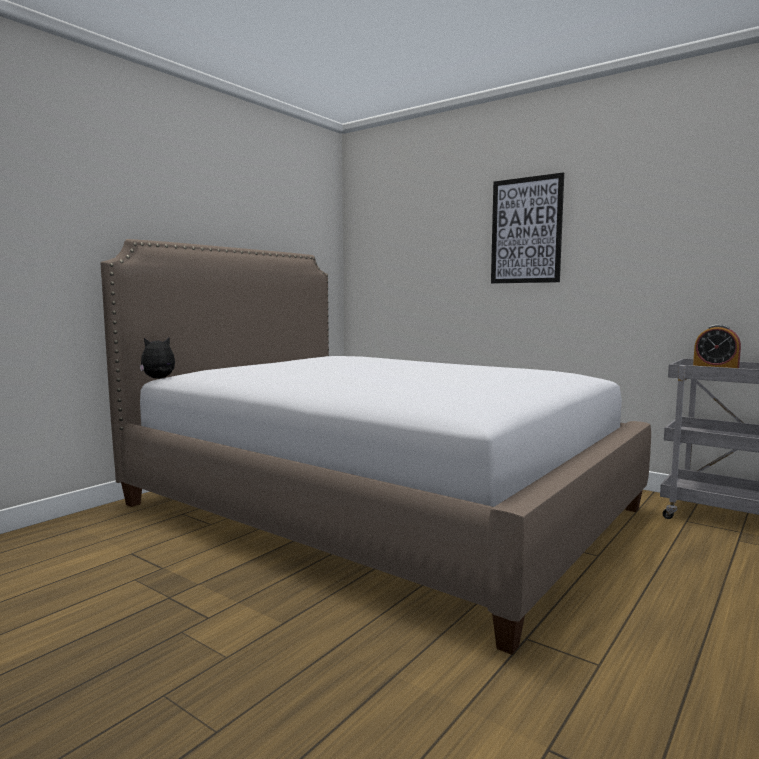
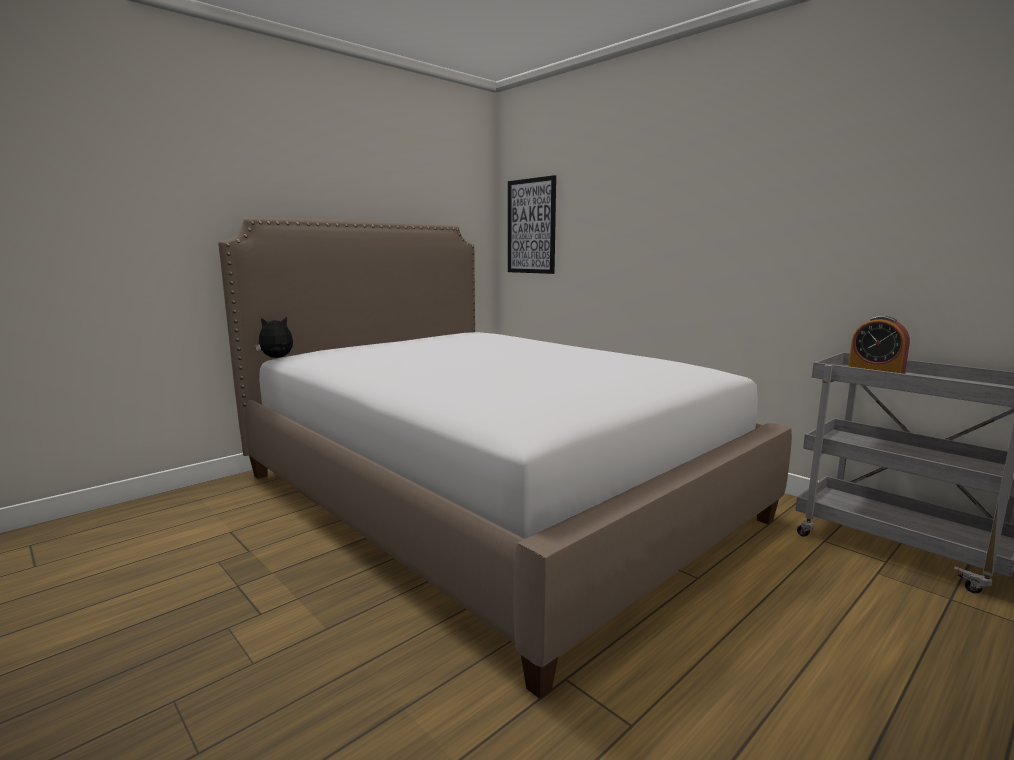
camera: 10 degrees right, 5 degrees up
(526, 230) = (677, 199): picture -> picture (531, 226)

